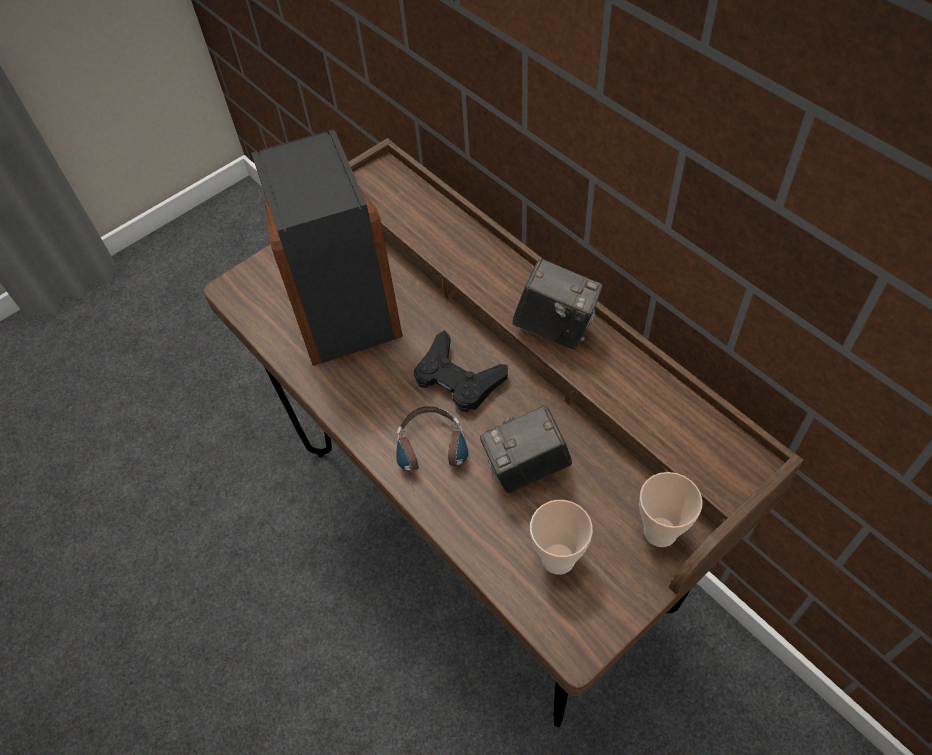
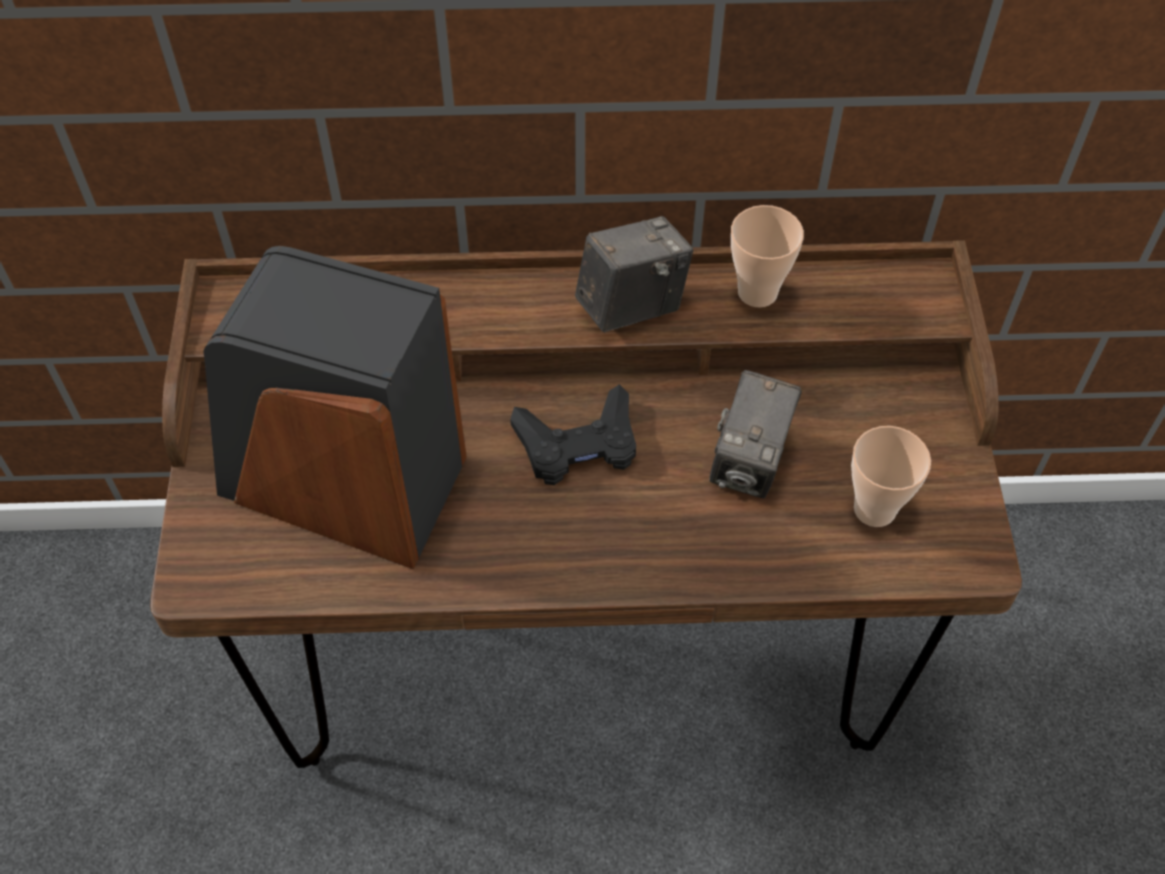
camera: 55 degrees left, 0 degrees up
(433, 458) = (658, 535): headphones -> none
(660, 532) = (916, 408): cup -> cup (757, 292)

